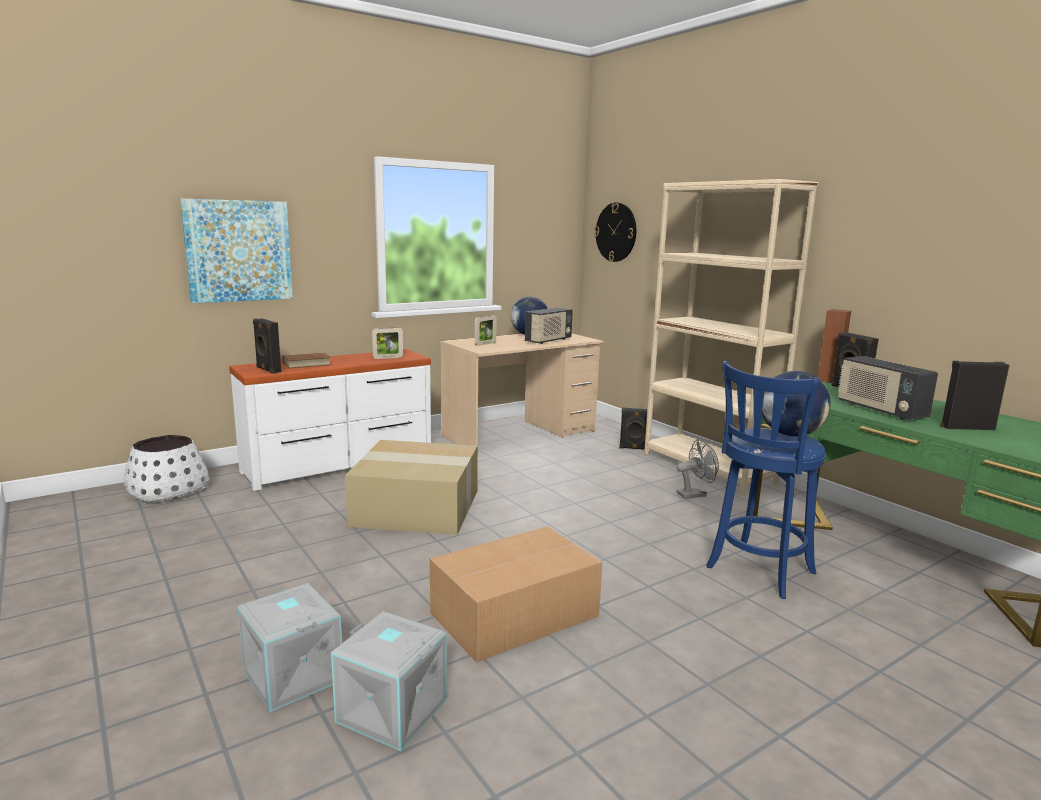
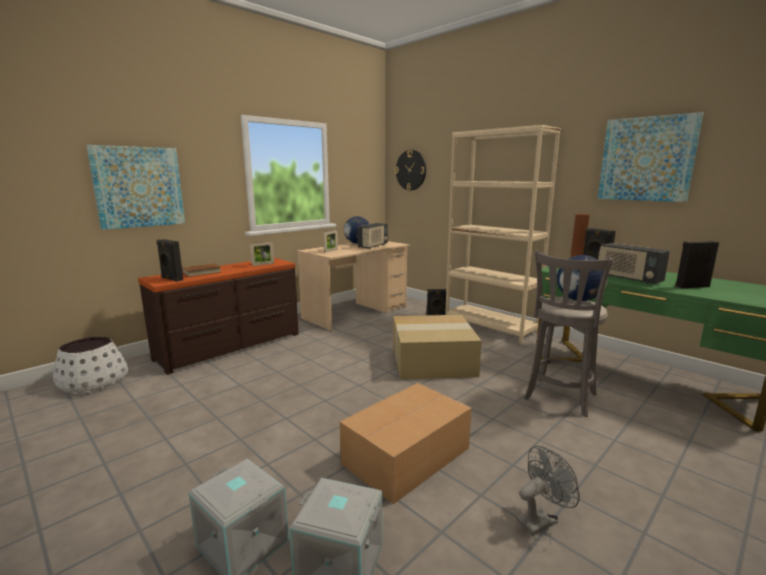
camera: 10 degrees left, 0 degrees up
(340, 464) = (231, 347): white dresser -> brown dresser
(418, 507) = (302, 375): cardboard box -> cardboard box (433, 360)
(695, 494) = (491, 345): grey fan -> grey fan (541, 519)
(757, 572) = (559, 398): blue stool -> grey stool
(935, 234) = (646, 159): none -> picture

